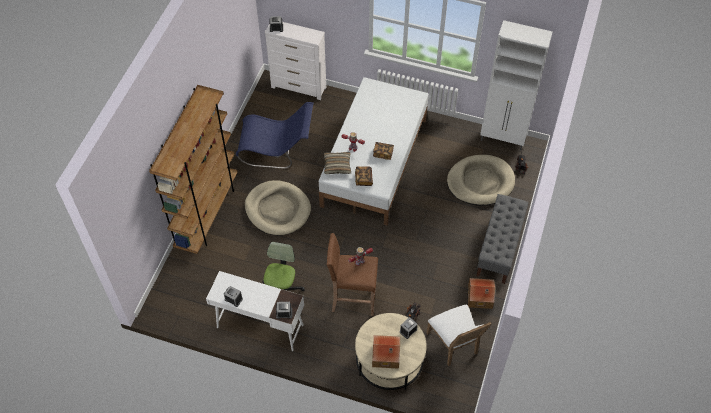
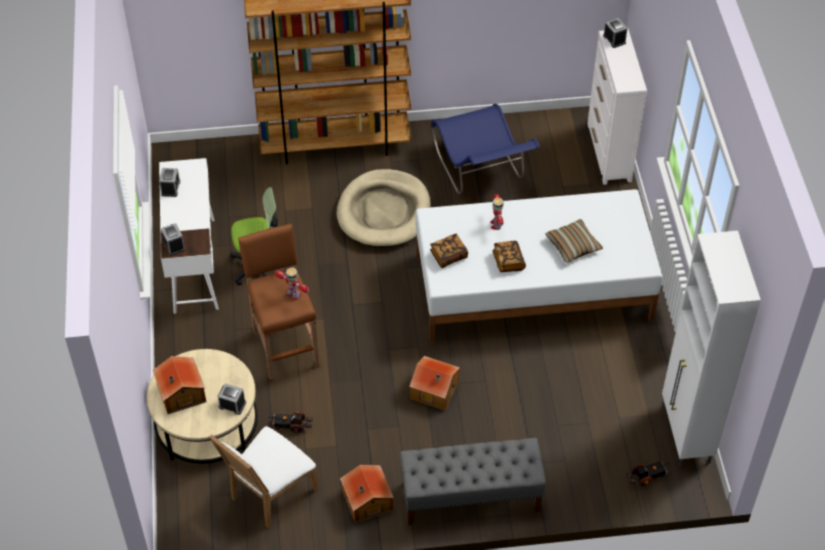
camera: 65 degrees right, 5 degrees down
(337, 166) = (453, 219): pillow -> pillow (573, 245)
(422, 236) = (434, 391): none -> toy house
(480, 182) = (579, 431): beige dog bed -> none

